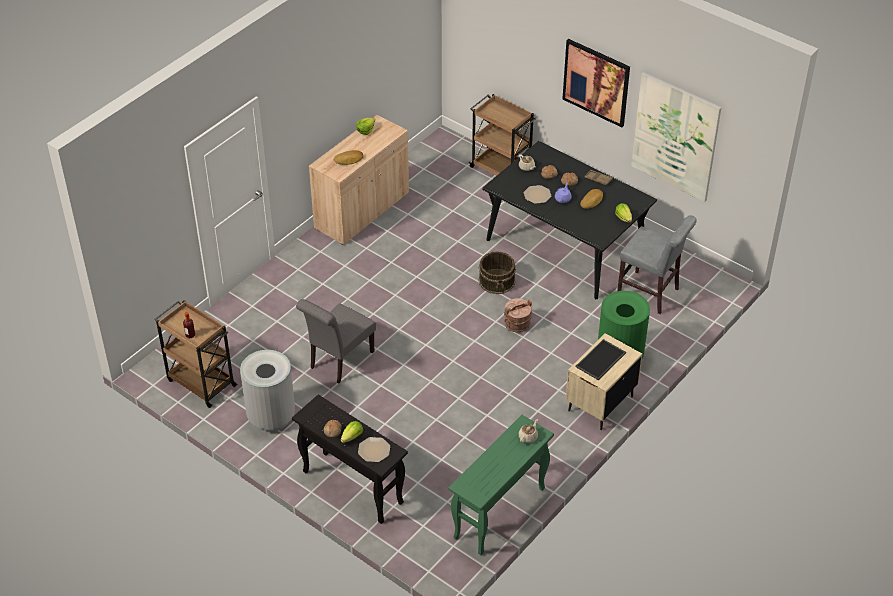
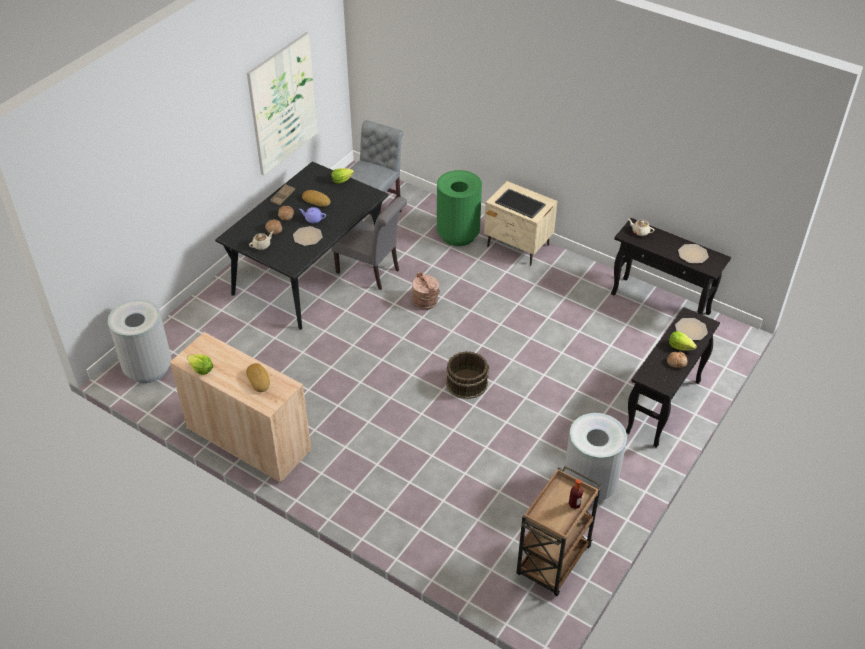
camera: 95 degrees left, 0 degrees up
(339, 361) = (498, 435): grey chair -> grey chair (371, 272)
(449, 153) = (148, 369): none -> grey trash can
(487, 475) = (693, 254): none -> plate
(497, 280) = (363, 318): brown bucket -> brown bucket (466, 383)
(499, 514) = (661, 304): green console table -> black console table
(501, 169) = (183, 323): brown cart -> none
(596, 82) = (214, 133): picture -> none

